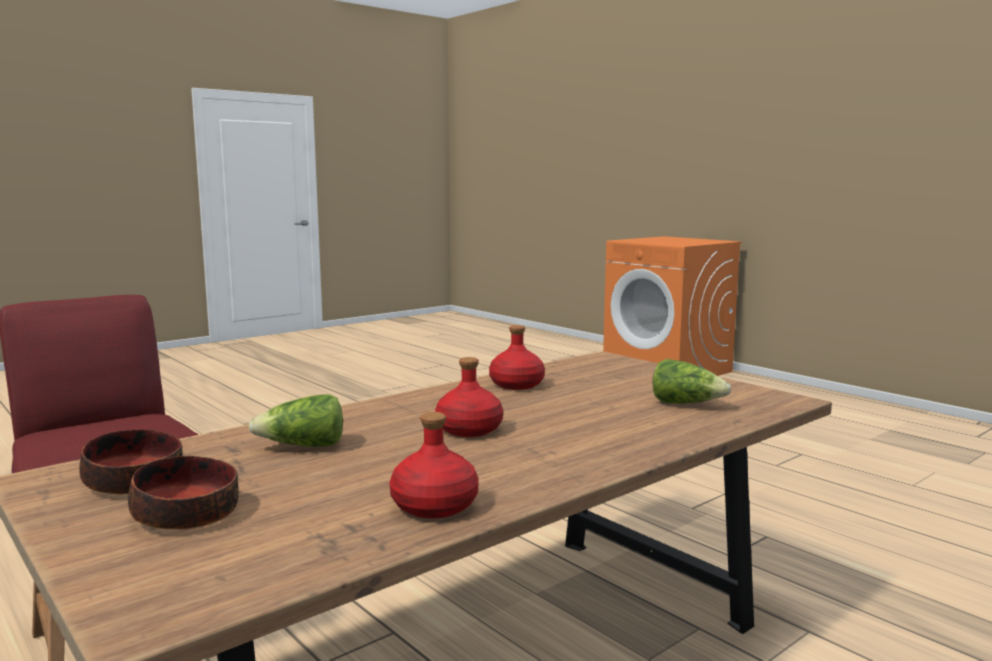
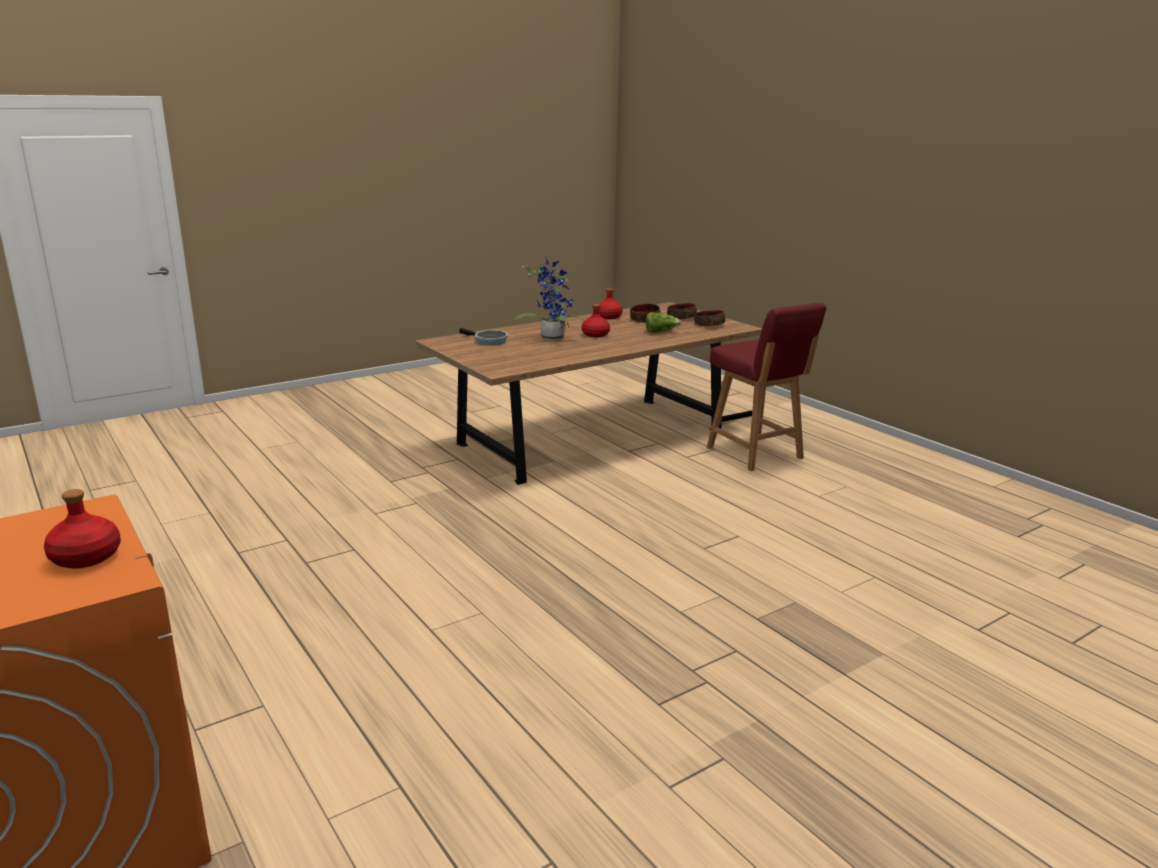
camera: 175 degrees left, 10 degrees up
(321, 495) = (644, 320): none -> bowl
(516, 385) = (566, 353): red bottle -> red bottle (86, 557)
(564, 417) = (552, 338): none -> potted plant
(686, 404) = (488, 341): lettuce -> frying pan

